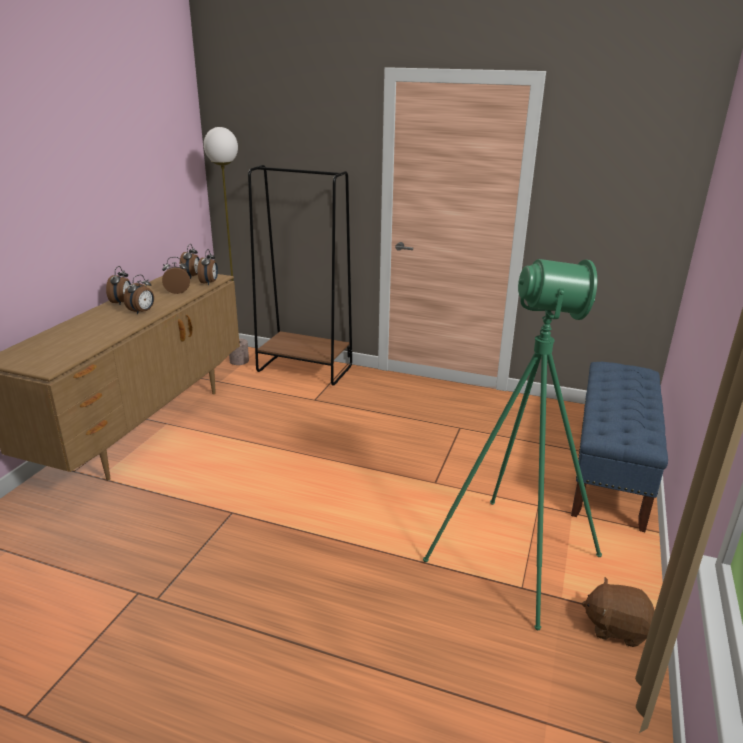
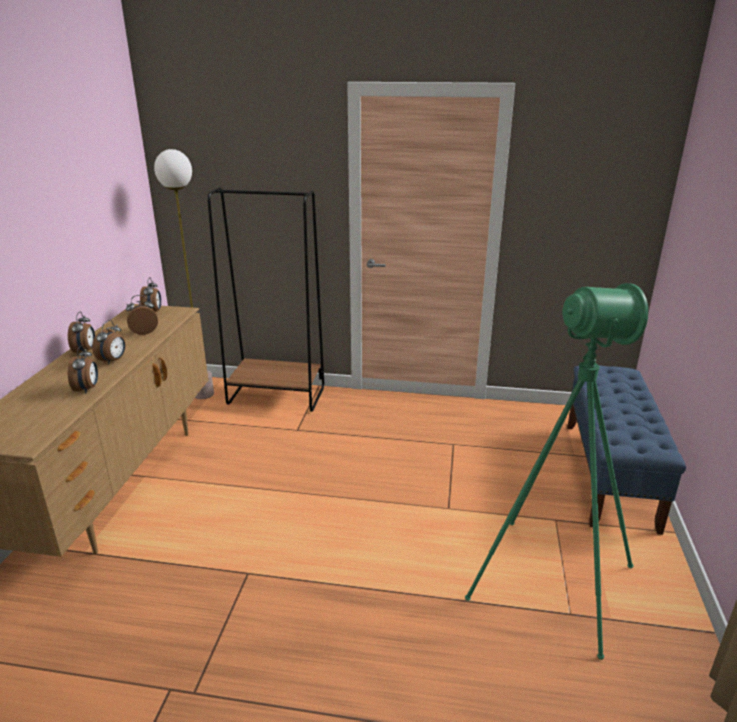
camera: 10 degrees left, 0 degrees up
(209, 283) = (175, 318): alarm clock -> alarm clock (87, 389)
(616, 627) = (672, 643): brown plush toy -> none

